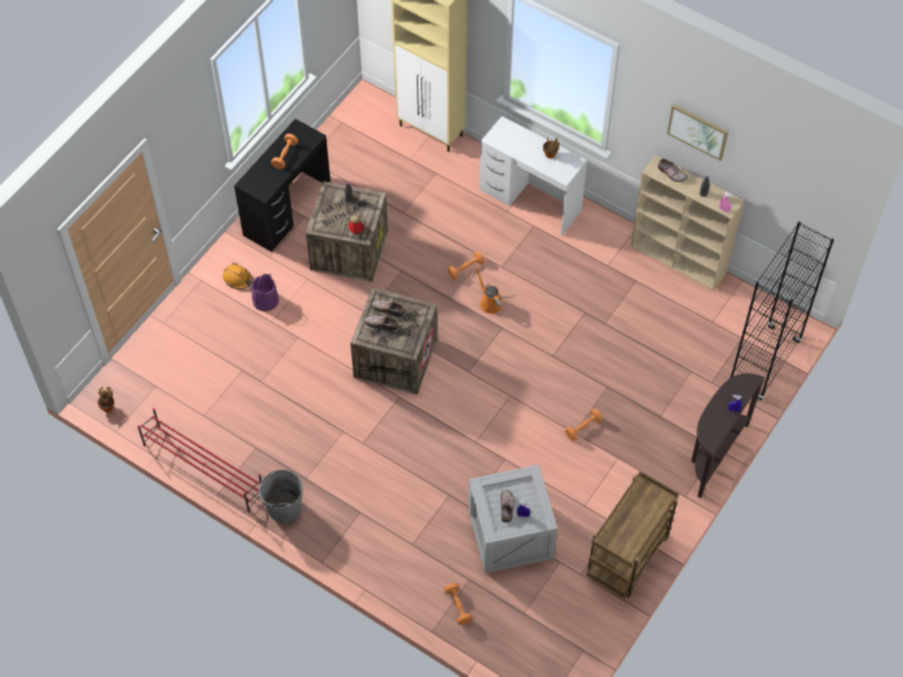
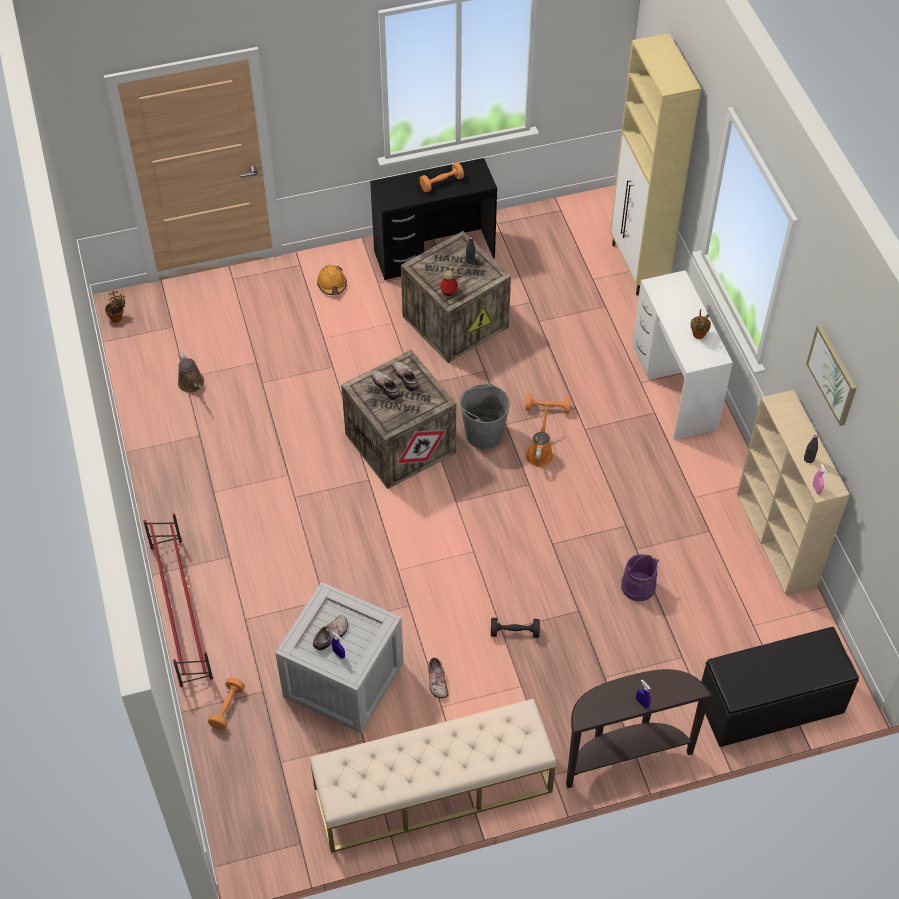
camera: 40 degrees right, 5 degrees down
(203, 468) = (138, 421): red shoe rack -> red shoe rack (181, 610)
(213, 416) = (192, 384): none -> brown watering can
(265, 300) = (337, 316): purple bucket -> purple bucket (638, 586)
(284, 508) = (169, 504): grey bucket -> grey bucket (483, 433)
(583, 428) = (514, 632): orange dumbbell -> black dumbbell
(627, 559) = (432, 790): brown cart -> beige bench
(671, 173) = (792, 418): shoe -> shoe (436, 681)
(764, 363) = (771, 705): black bookcase -> black bench

